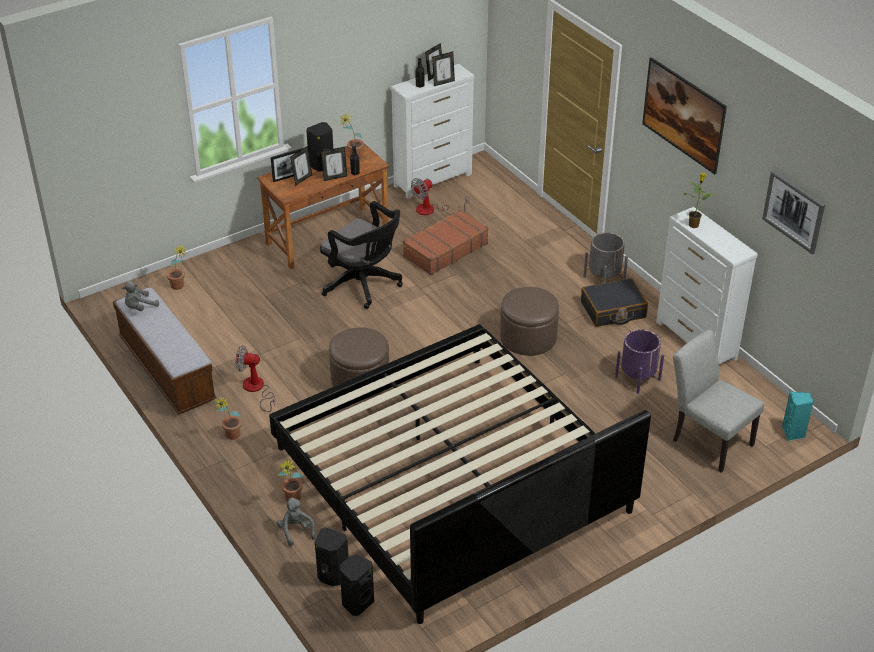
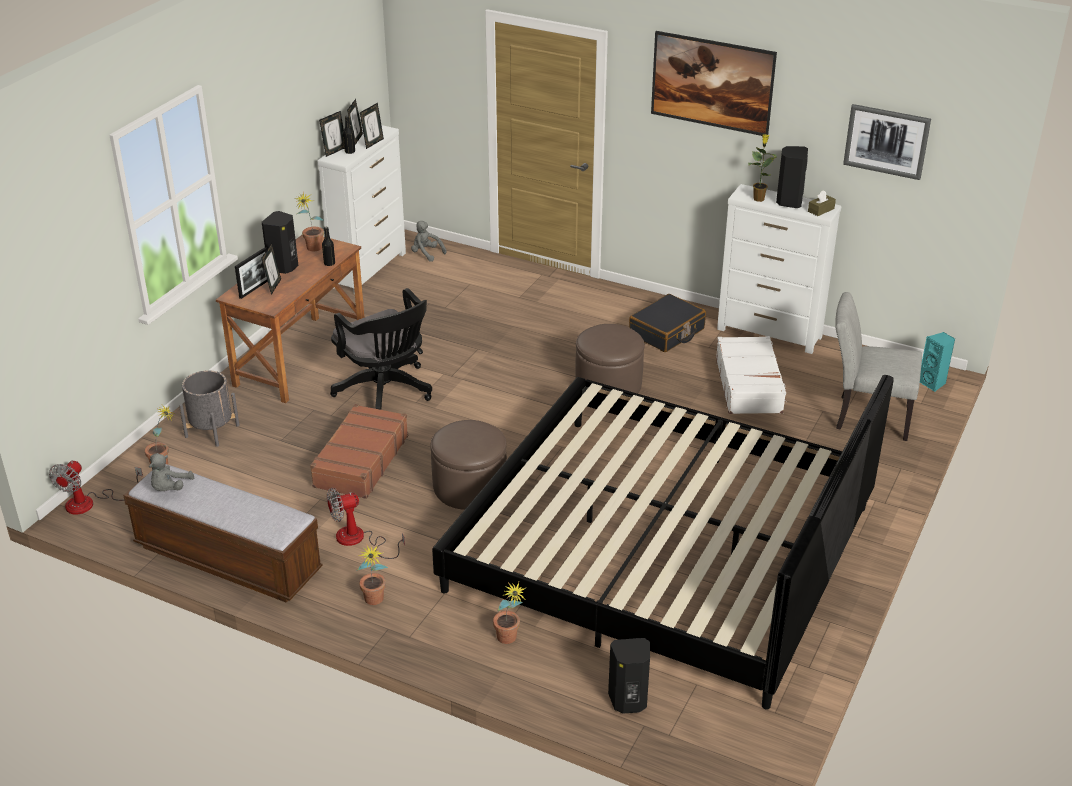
camera: 30 degrees left, 5 degrees down
(296, 531) = (543, 671): grey plush toy -> grey plush toy (426, 254)
(335, 177) = (310, 274): picture frame -> picture frame (334, 151)
(357, 602) = (682, 717): black speaker -> black speaker (788, 202)
(364, 285) = (386, 392): black office chair -> black office chair turned 45 degrees clockwise
(432, 210) = (394, 298): fan -> fan (90, 503)
(445, 250) = (443, 331): brown suitcase -> brown suitcase (360, 461)
(604, 278) = (630, 307): grey planter -> grey planter (212, 431)
(637, 378) = (749, 385): purple planter -> white suitcase
(735, 252) = (821, 210): none -> brown tissue box

